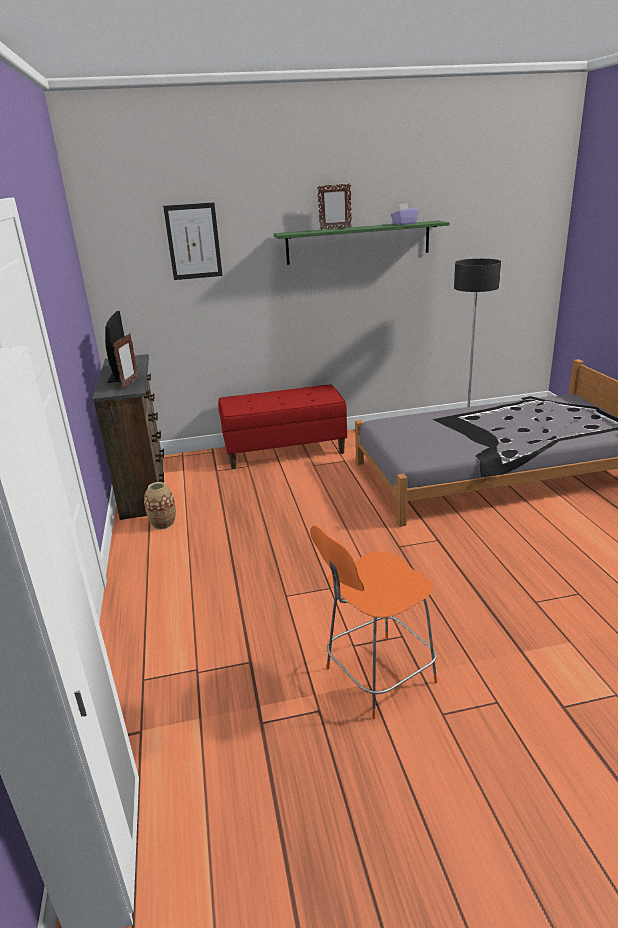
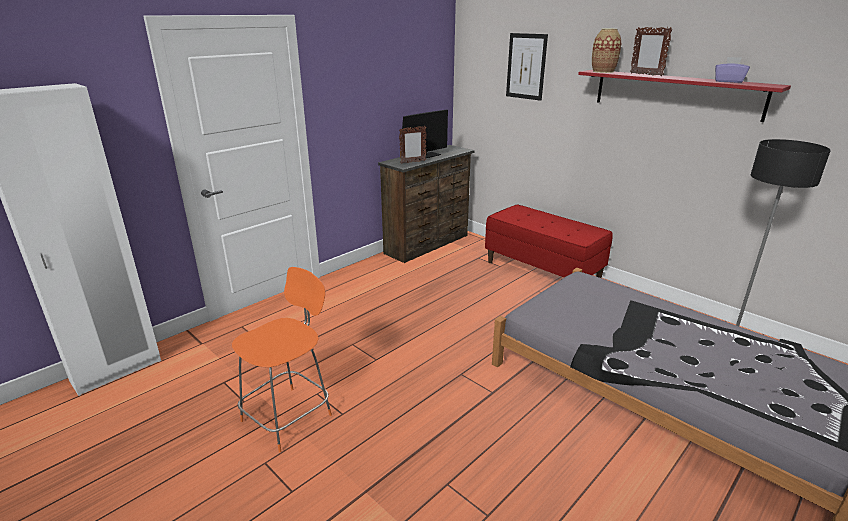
camera: 55 degrees right, 0 degrees up
(163, 523) = (393, 268): vase -> vase (603, 71)
(358, 242) = (676, 94): green shelf -> red shelf
(377, 676) = (289, 416): orange chair -> orange chair turned 105 degrees clockwise

